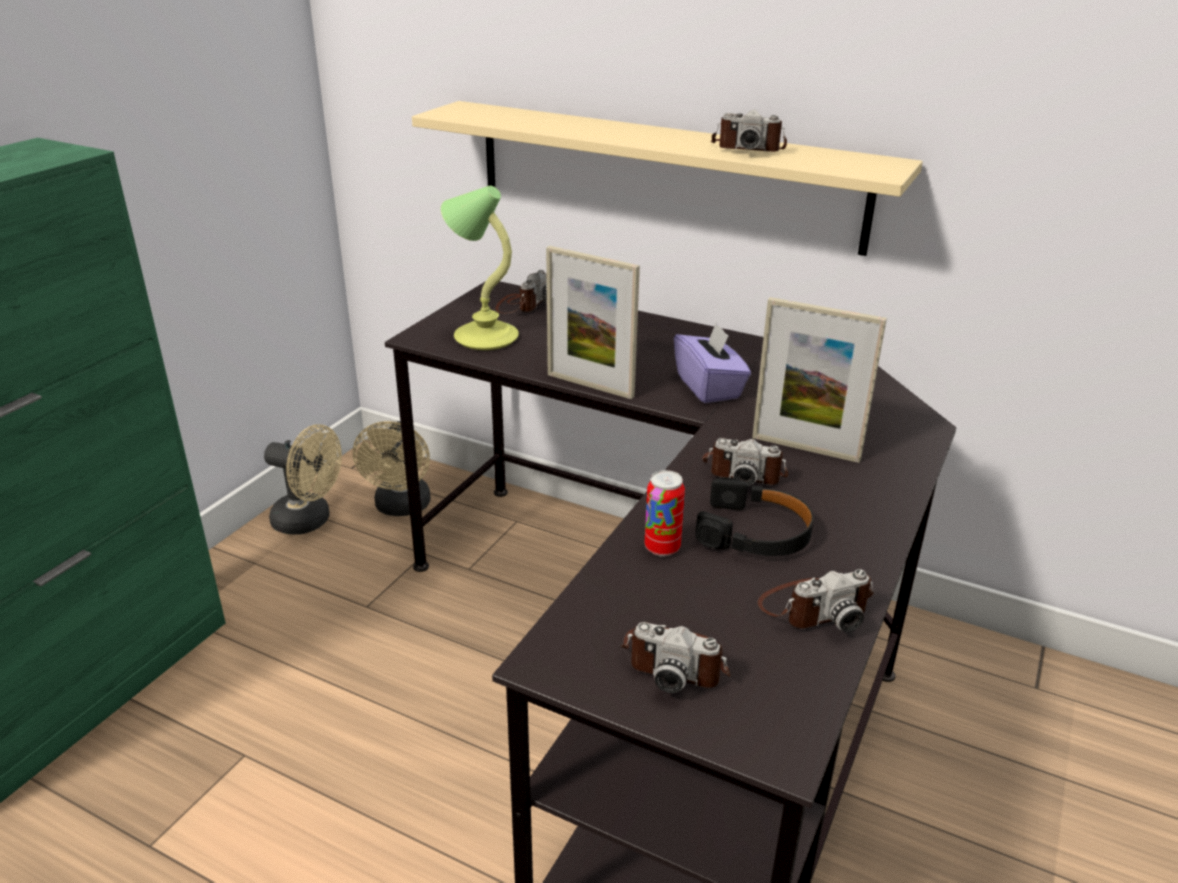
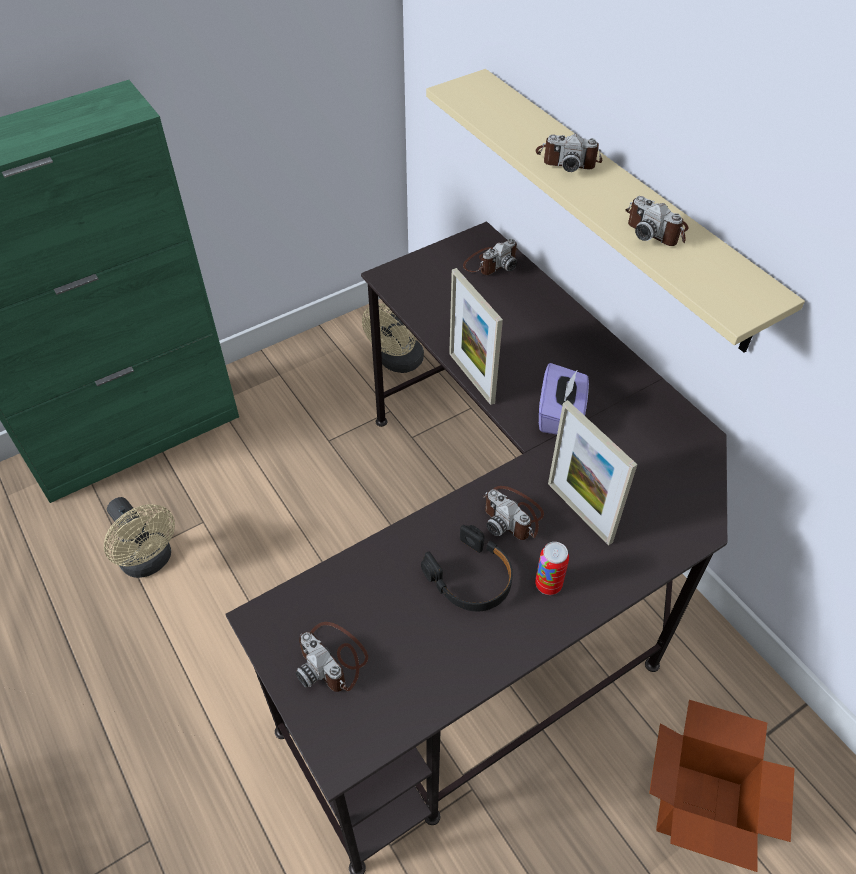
camera: 30 degrees right, 20 degrees up
(310, 521) = (331, 351): beige fan -> beige fan (150, 561)
(484, 337) = (434, 292): table lamp -> none
(662, 548) = (398, 562): can -> can (548, 584)
(814, 607) = (454, 662): camera -> camera (568, 159)
(1040, 784) = (698, 807): none -> cardboard box

